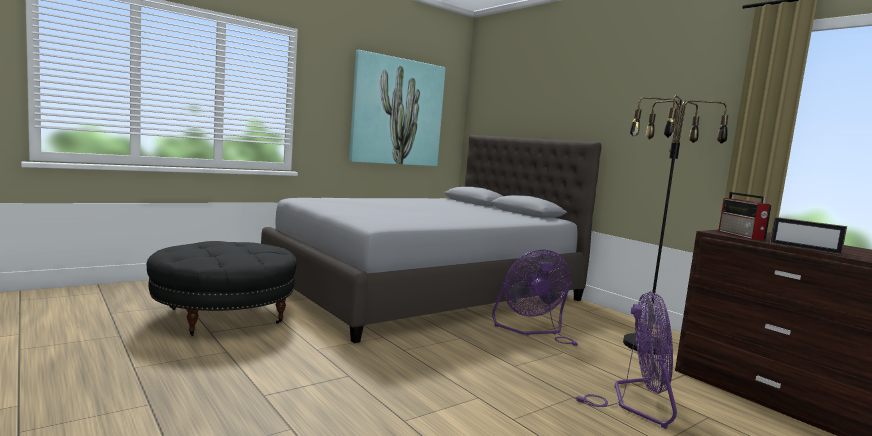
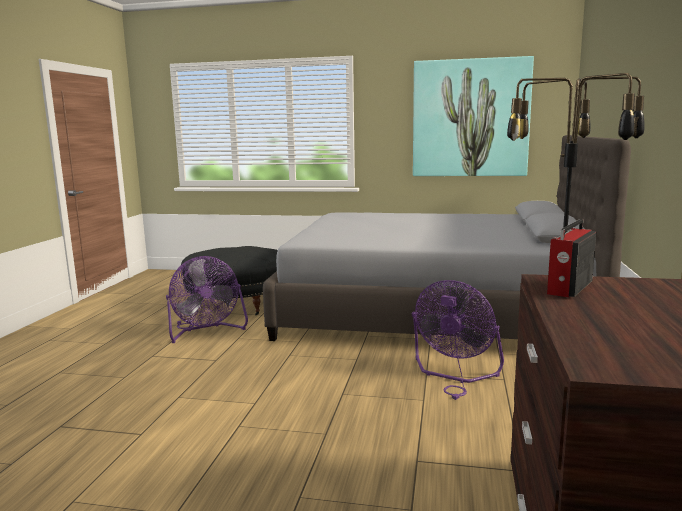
camera: 50 degrees right, 5 degrees up
(633, 400) = (373, 461): purple fan -> purple fan (203, 332)
(804, 248) = (560, 316): picture frame -> none

